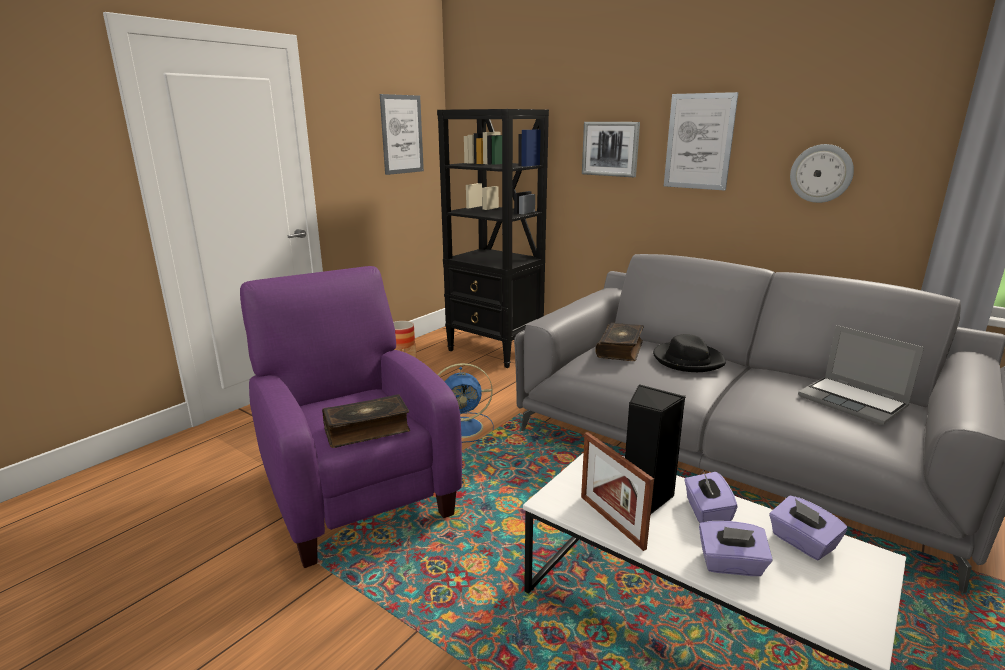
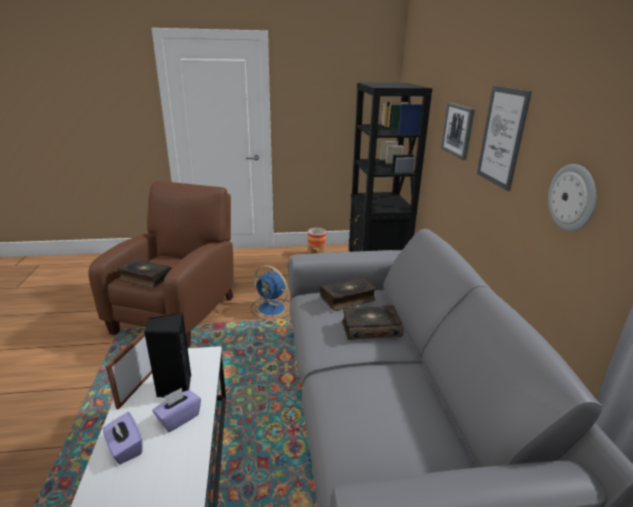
camera: 45 degrees right, 5 degrees up
(354, 488) = (179, 312): purple armchair -> brown armchair
(402, 134) = (351, 97): picture -> none
(687, 360) = (370, 329): black hat -> book
(802, 542) = (175, 473): purple tissue box -> none
(853, 402) = (407, 432): laptop -> none

